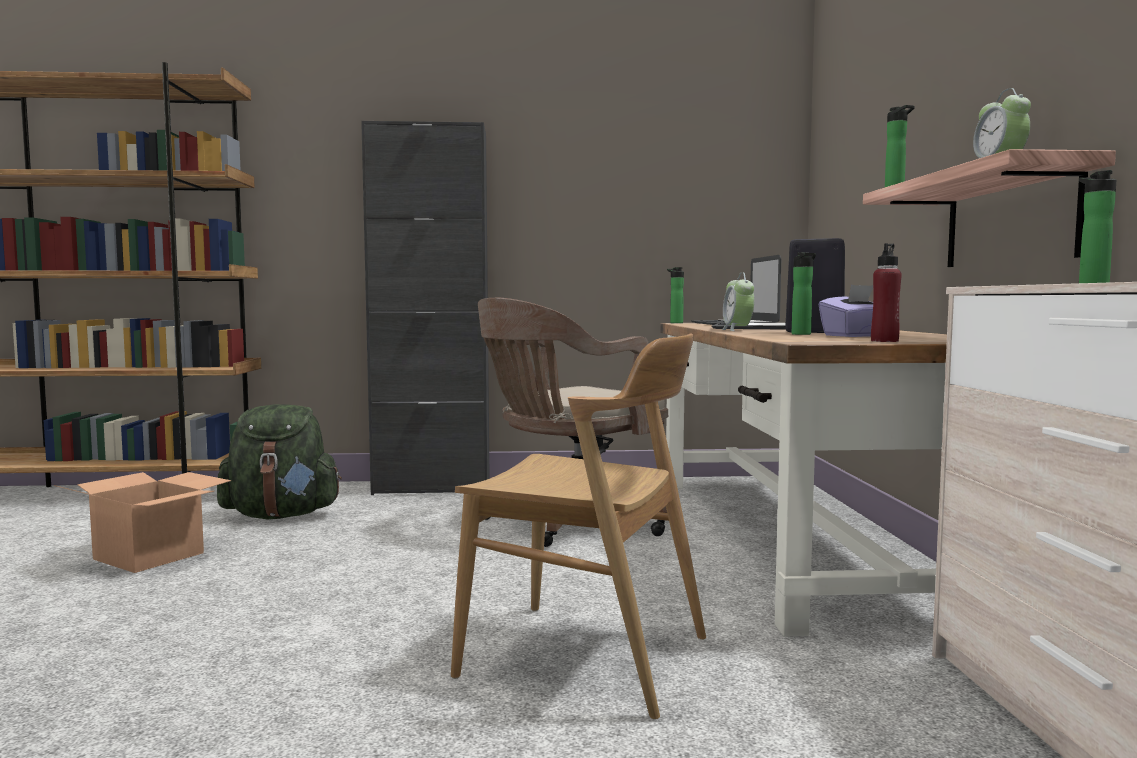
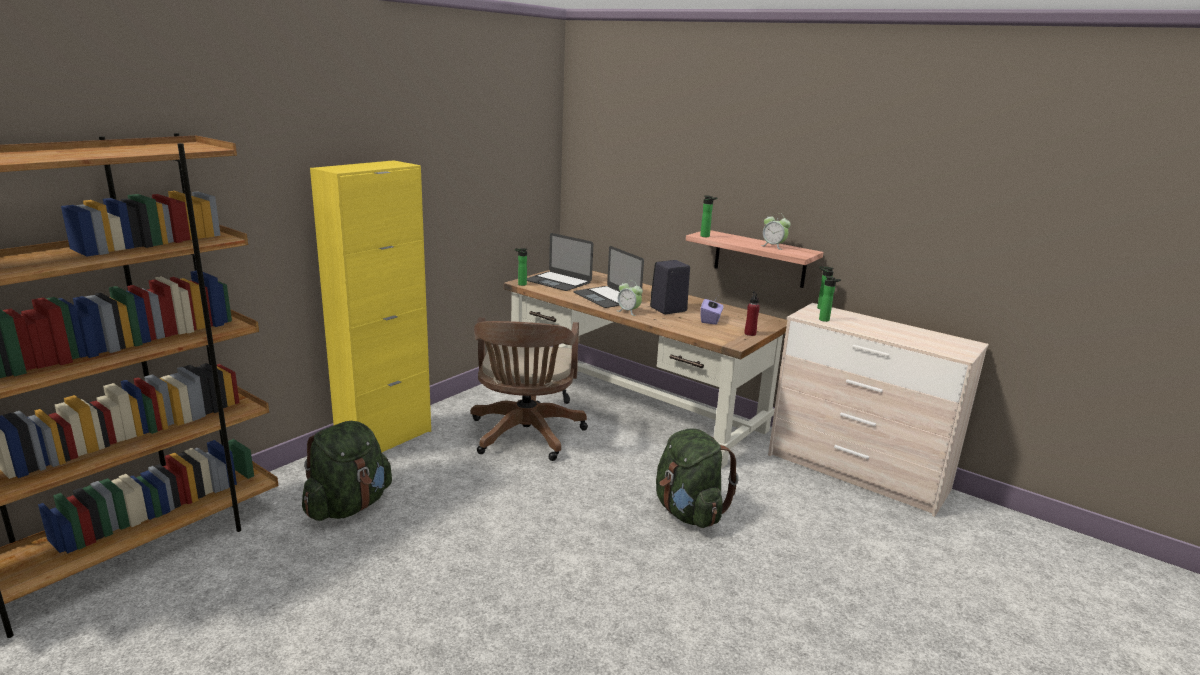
camera: 50 degrees left, 15 degrees up
(147, 556) = (357, 577): cardboard box -> none
(432, 488) = (385, 440): black cabinet -> yellow cabinet
(586, 657) = (688, 512): brown chair -> green backpack
(802, 334) = (684, 320): bottle -> bottle (825, 320)

